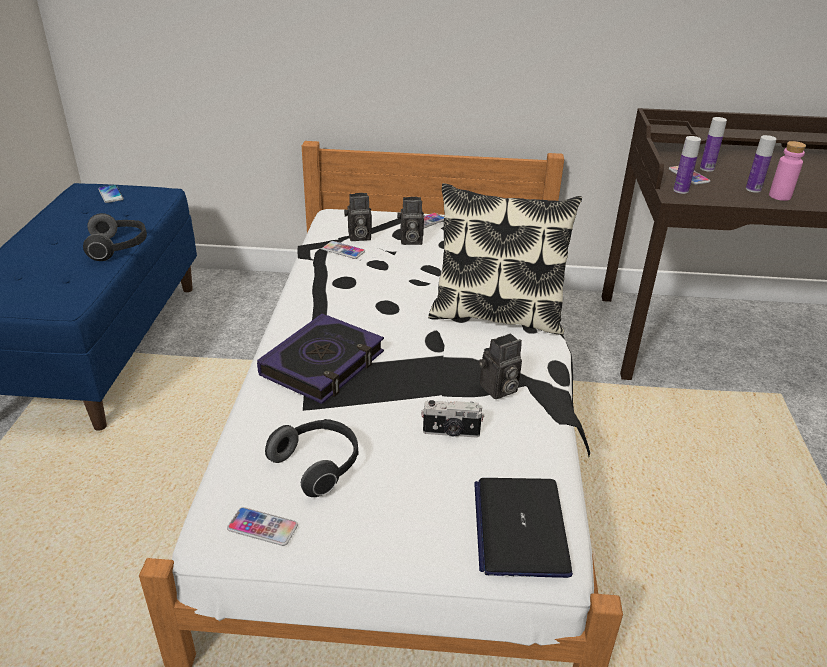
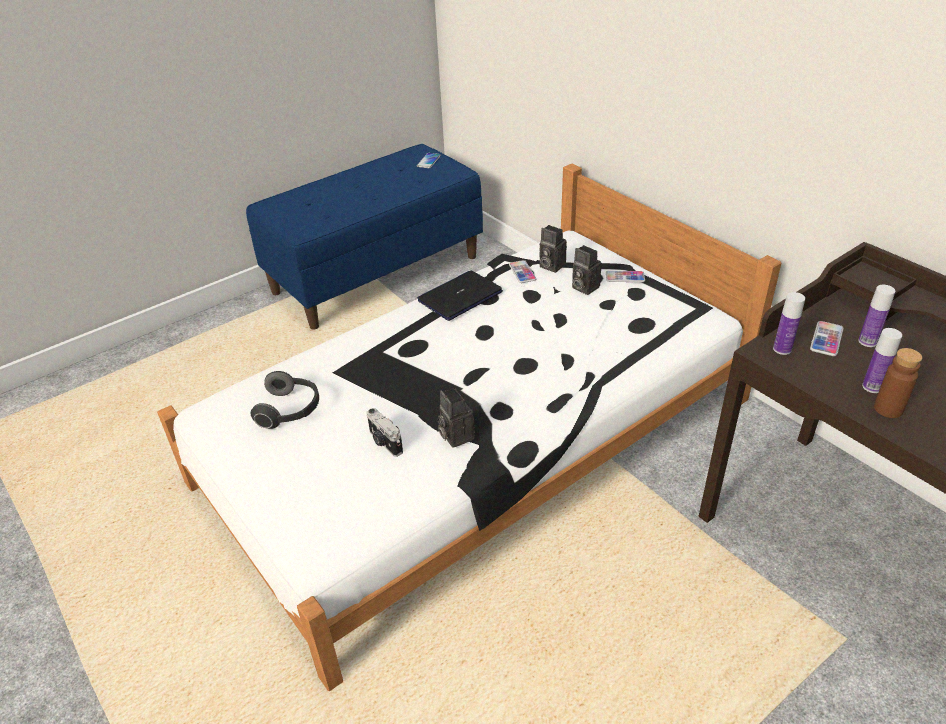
camera: 50 degrees right, 5 degrees up
(119, 248) = (378, 205): headphones -> none
(262, 527) = (221, 425): phone -> none
(323, 364) = (385, 350): book -> none
(497, 315) = (550, 382): pillow -> none
(498, 390) = (455, 435): camera -> camera turned 45 degrees clockwise
(520, 527) = (327, 525): laptop -> laptop (460, 296)
(779, 196) = (888, 409): pink bottle -> brown bottle

